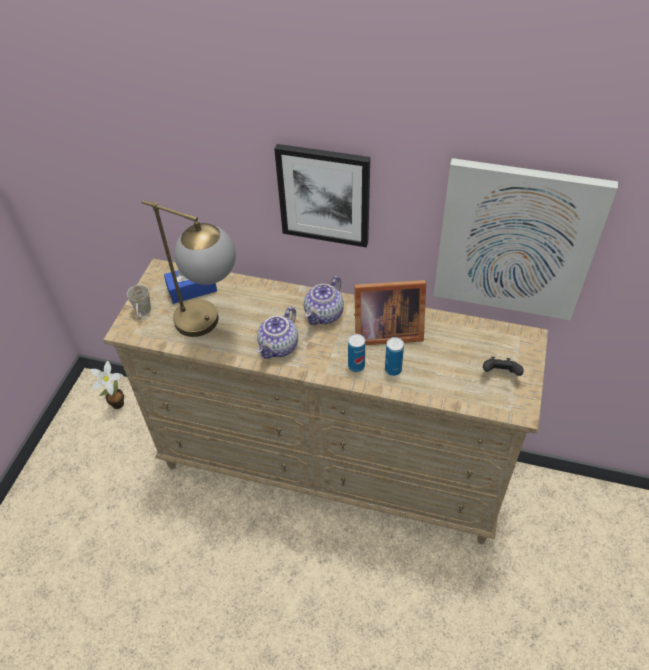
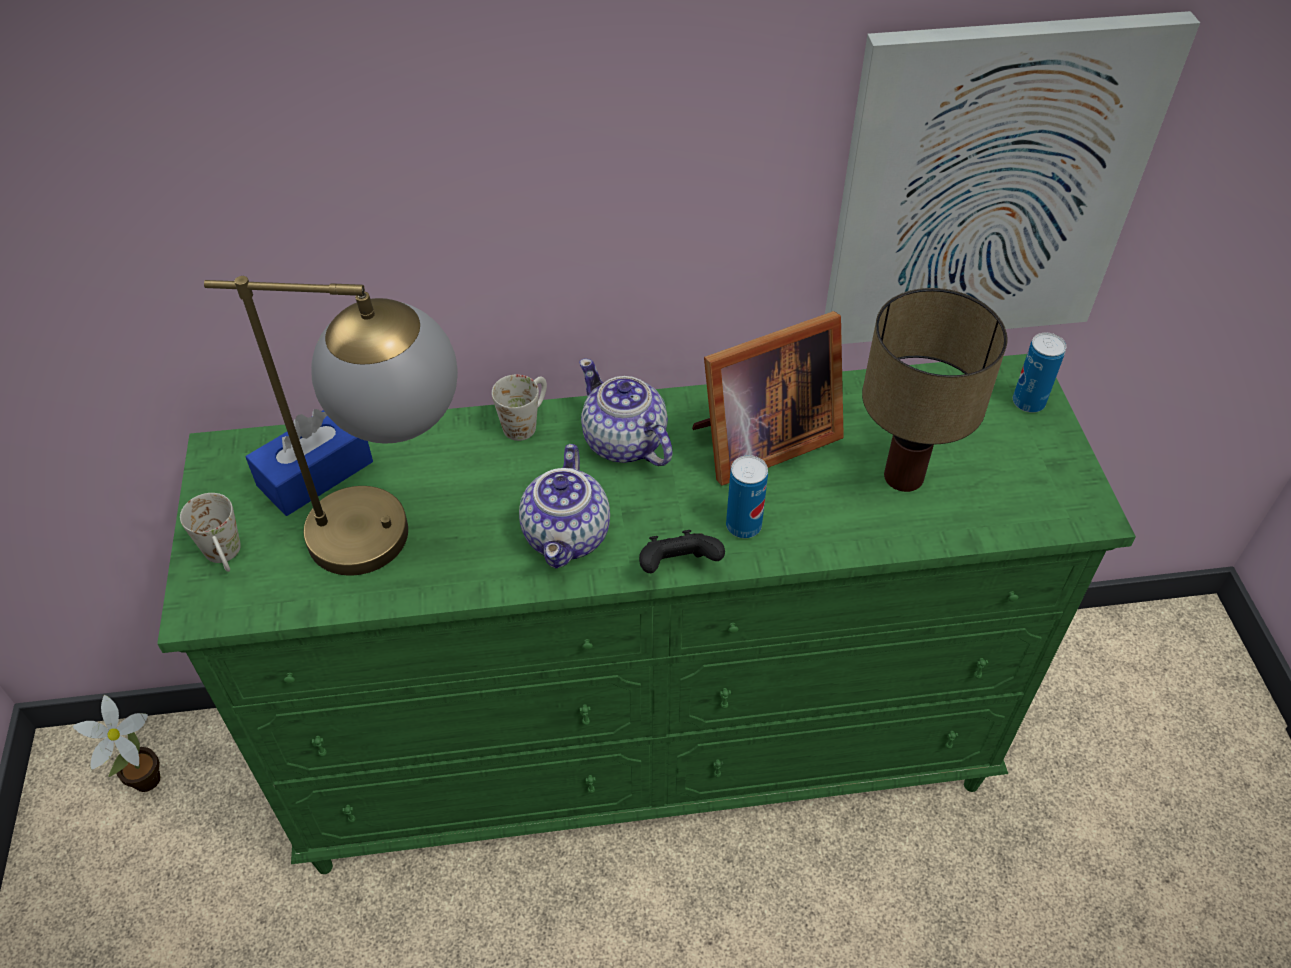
camera: 25 degrees left, 0 degrees up
(288, 292) = (526, 421): none -> white mug
(324, 195) = (588, 184): picture -> none
(324, 314) = (624, 443): teapot -> teapot turned 135 degrees clockwise
(332, 468) = (648, 752): beige dresser -> green dresser
(393, 369) = (817, 510): can -> can (1028, 402)
(441, 366) = (901, 476): none -> table lamp
(500, 374) = (1012, 456): black game controller -> black game controller (678, 567)

